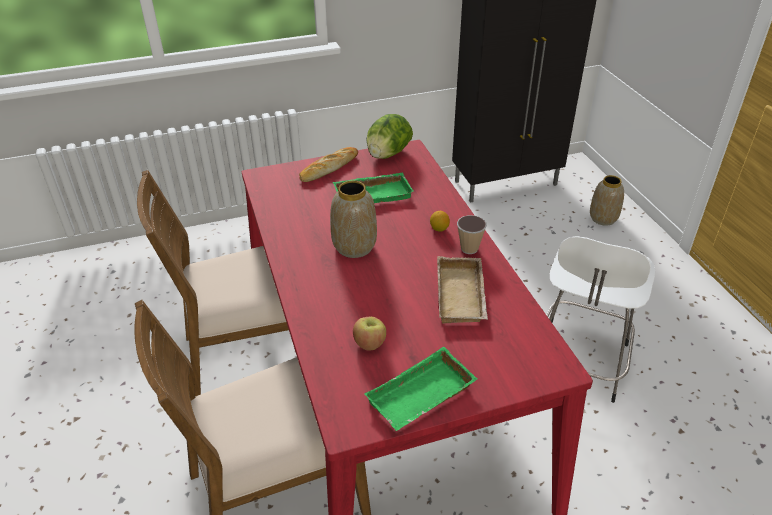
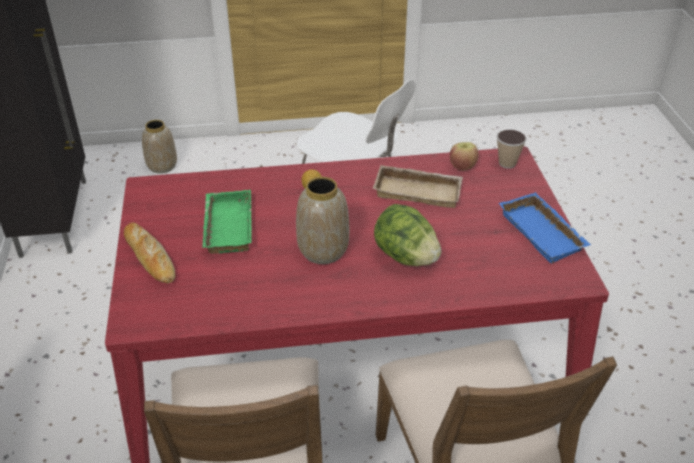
camera: 80 degrees left, 0 degrees up
(370, 344) = (476, 255): apple -> apple (462, 166)
(388, 154) = (147, 205): lettuce -> lettuce (405, 257)
(421, 398) = (544, 233): green tray -> blue tray
(469, 249) = (350, 176): cup -> cup (507, 163)

